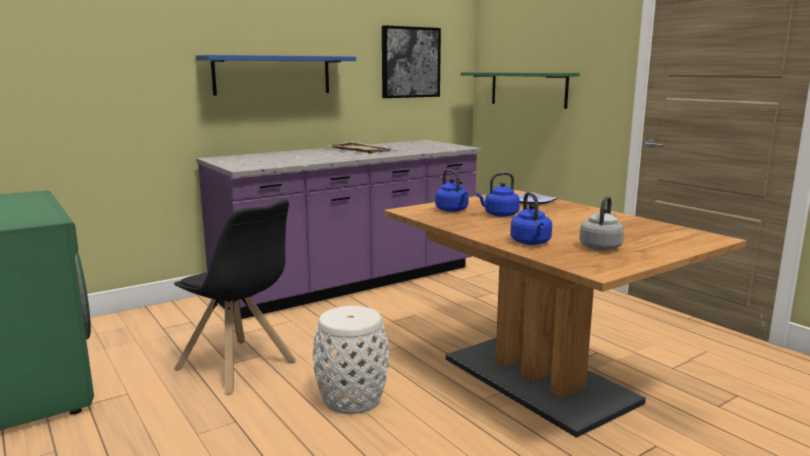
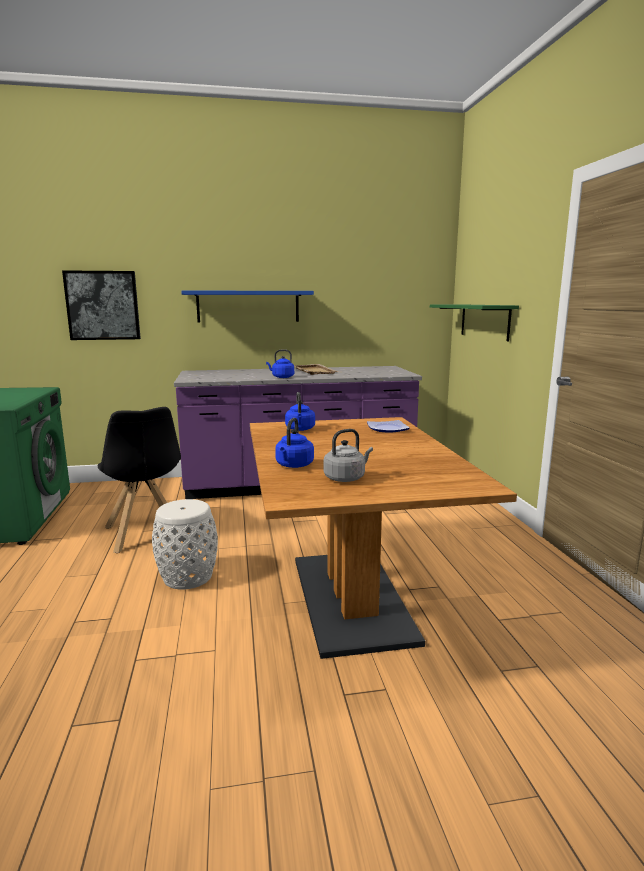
camera: 25 degrees right, 0 degrees up
(410, 62) = (381, 295): picture -> picture (103, 305)
(499, 215) = (329, 438): blue kettle -> blue kettle (281, 377)

